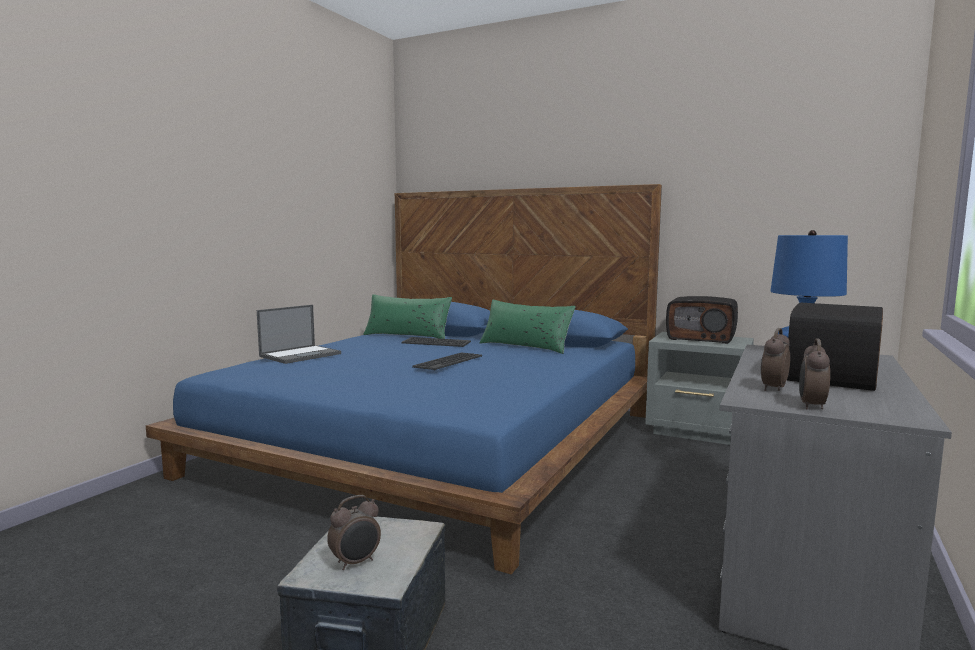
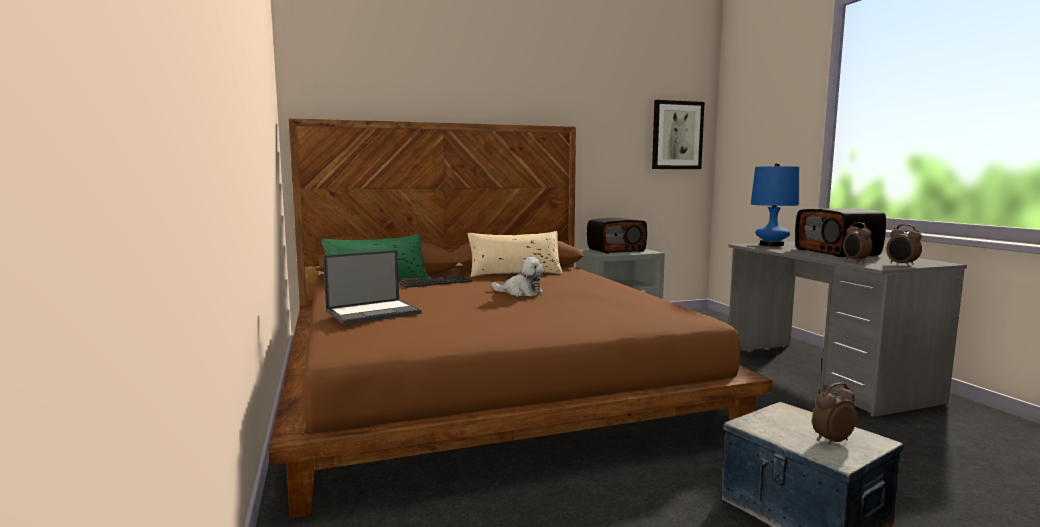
camera: 45 degrees left, 0 degrees up
(301, 355) = (374, 312): laptop -> laptop turned 60 degrees clockwise
(356, 563) = (831, 440): alarm clock -> alarm clock turned 120 degrees counterclockwise
(438, 443) = (483, 381): blue bed -> brown bed
(448, 362) = (521, 293): keyboard -> plush toy
(525, 346) = (515, 273): green pillow -> beige pillow
(833, 186) = (677, 135): none -> picture

